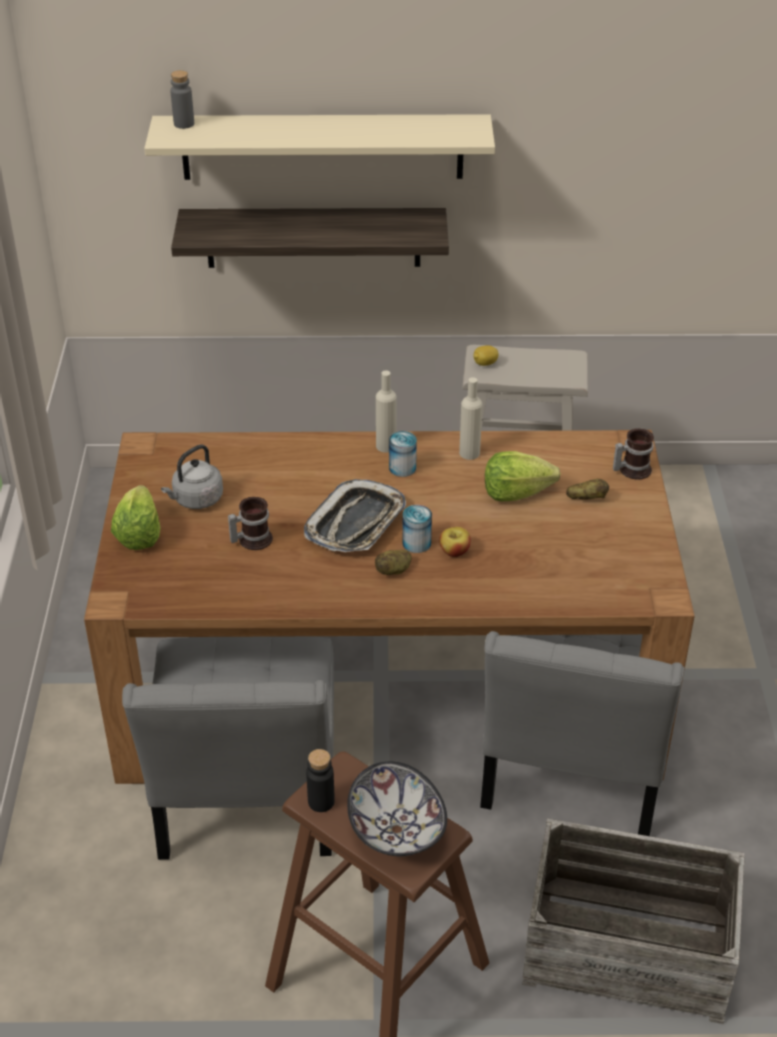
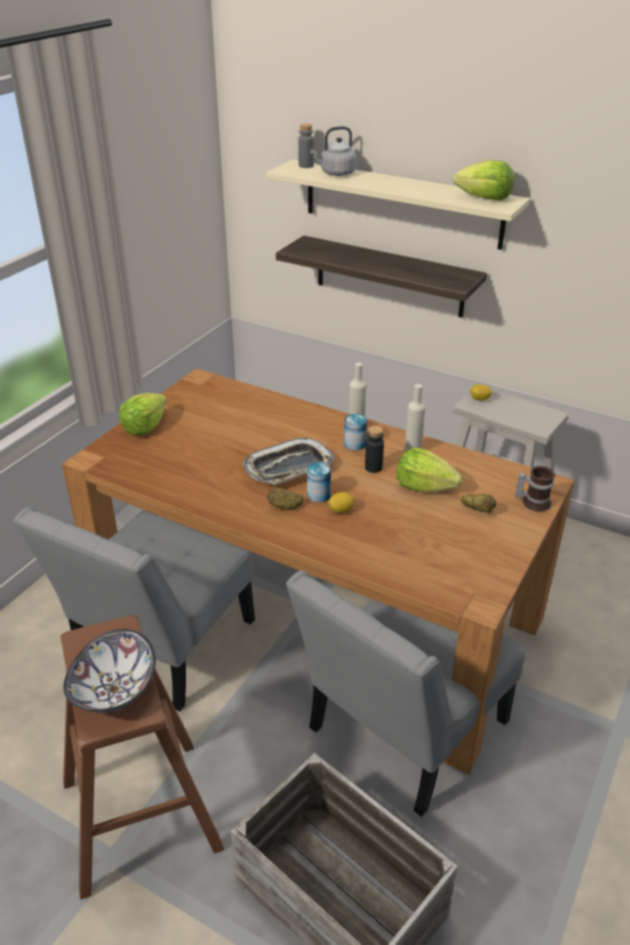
camera: 30 degrees right, 5 degrees down
(196, 500) = (199, 419): grey kettle -> grey kettle (336, 173)
(251, 539) = (210, 453): mug -> none
(321, 801) = (84, 643): black bottle -> black bottle (373, 467)
(445, 128) = (484, 198): none -> lettuce
(454, 551) = (341, 510): apple -> lemon

